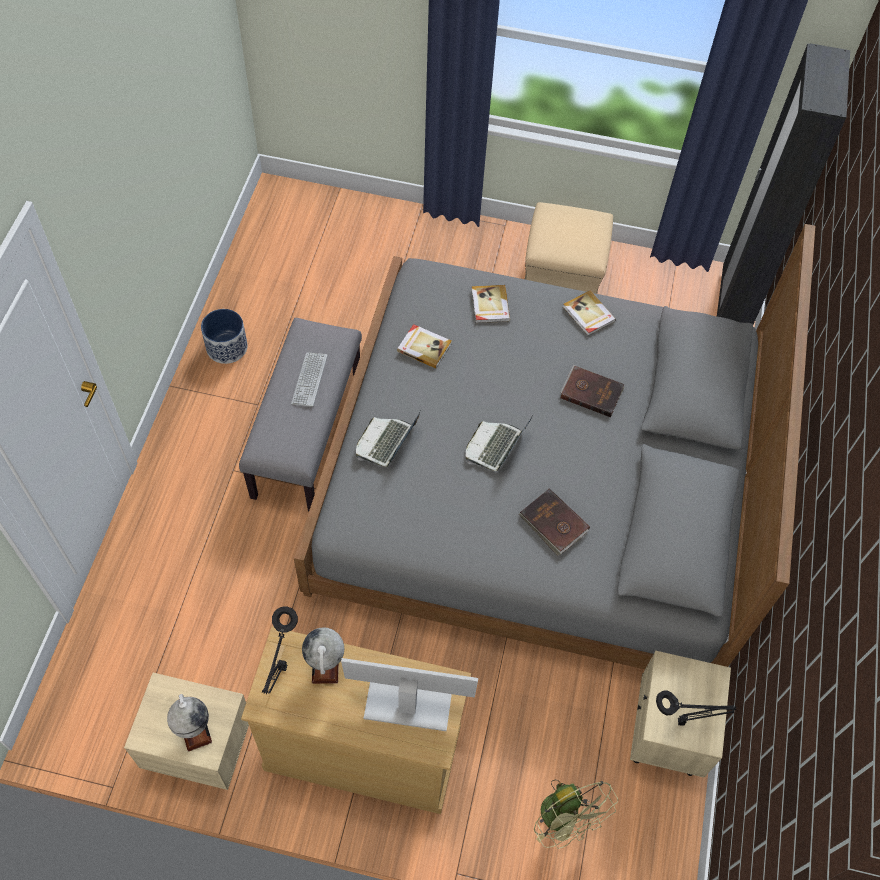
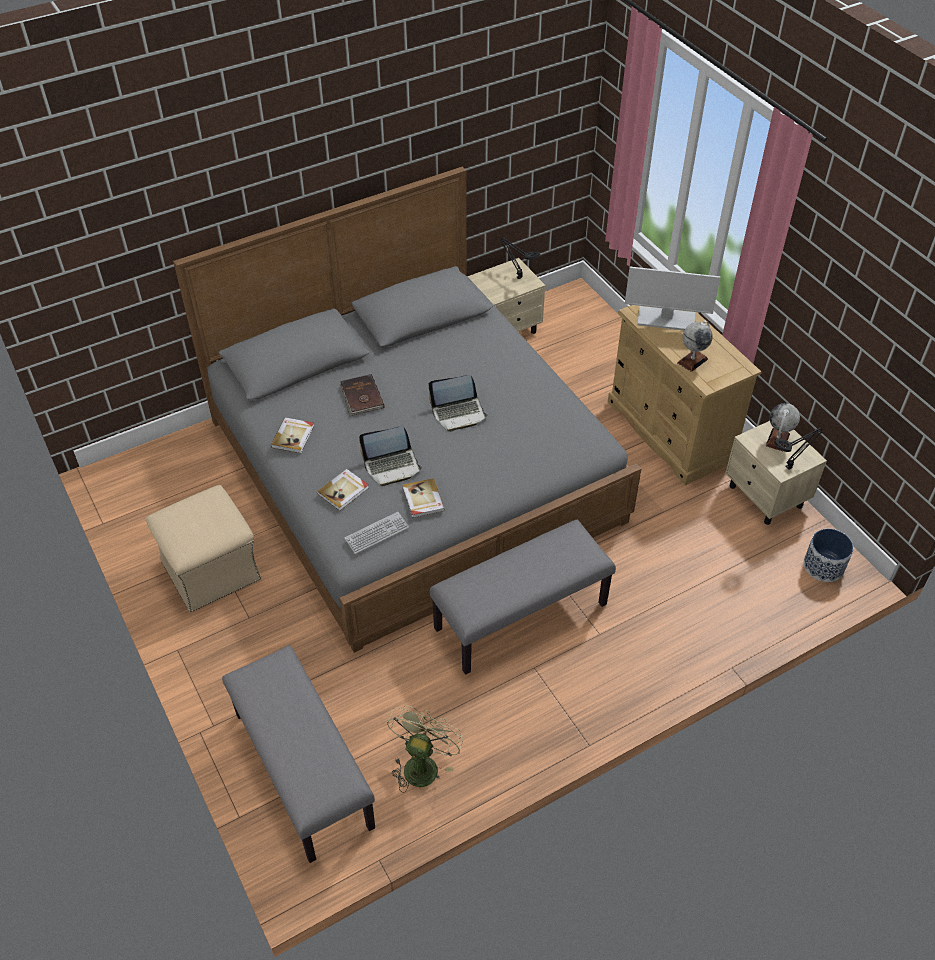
camera: 130 degrees left, 10 degrees down
(227, 348) = (510, 736): planter -> planter (823, 566)
(282, 670) = (719, 374): black table lamp -> black table lamp (790, 466)
(309, 380) = (510, 572): keyboard -> keyboard (376, 533)
(337, 229) = (302, 769): none -> grey bench
(386, 443) = (520, 464): laptop -> laptop (392, 466)
(409, 705) = (665, 319): monitor -> monitor turned 45 degrees counterclockwise
(553, 523) = (479, 358): brown book -> none
(565, 820) = (597, 338): green fan -> green fan (422, 763)
(733, 302) = (135, 463): black wardrobe -> none

